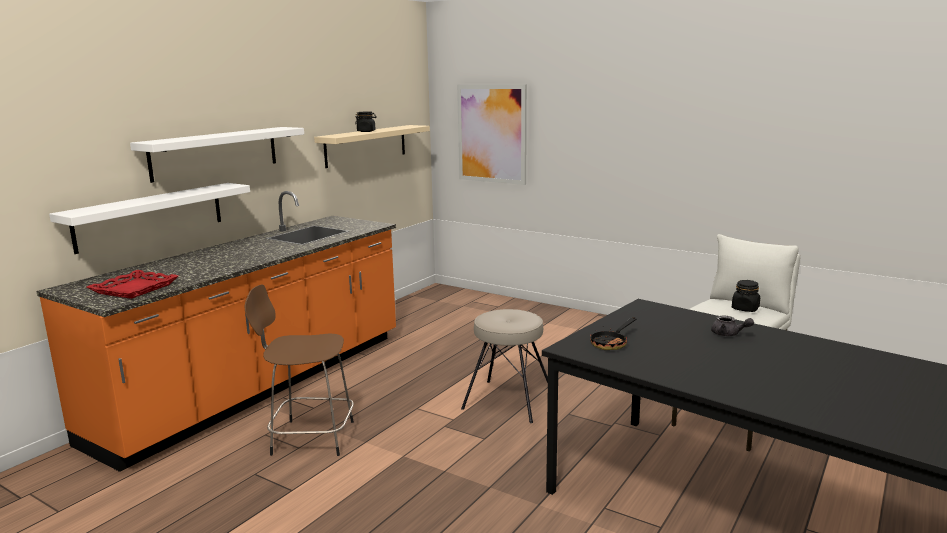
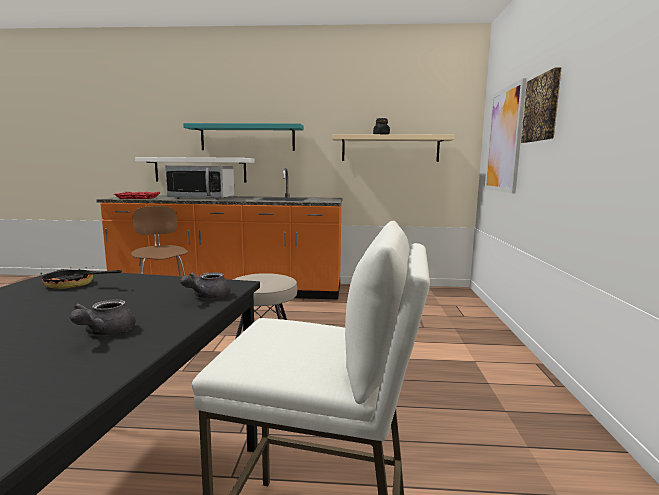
camera: 60 degrees right, 5 degrees down
(215, 153) = (247, 138): white shelf -> turquoise shelf
(221, 261) = (202, 198): none -> microwave
(560, 116) = (542, 108): none -> picture
(671, 312) = (207, 297): none -> grey teapot
(745, 309) = (310, 350): black jar -> none

